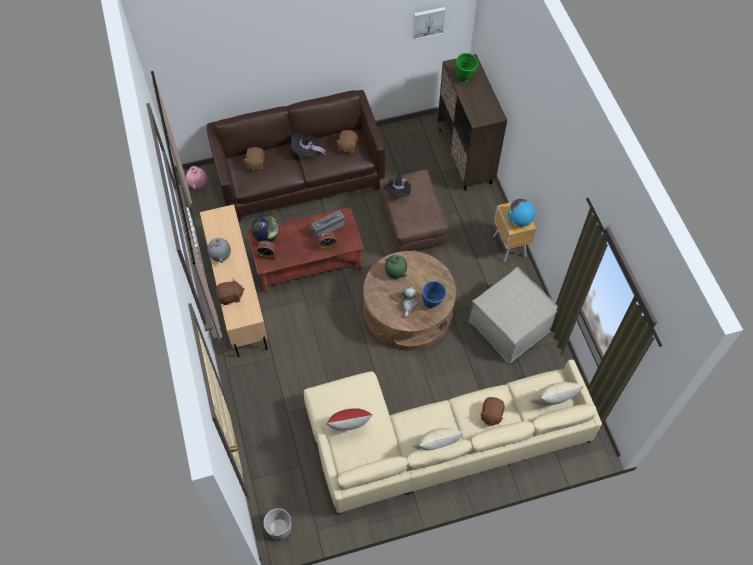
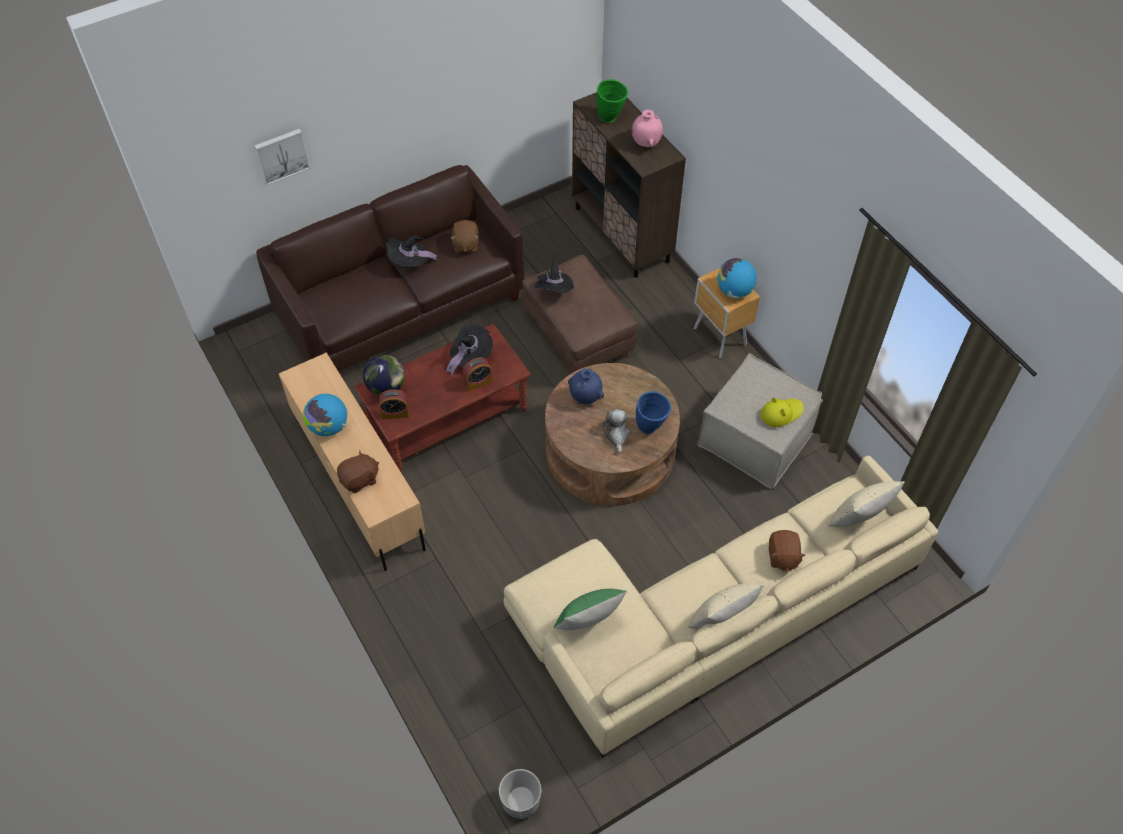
camera: 15 degrees left, 5 degrees down
(198, 184) = (255, 345): pink vase -> pink vase (646, 143)
(221, 256) = (328, 427): grey vase -> globe
(255, 164) = (340, 293): brown plush toy -> none
(327, 227) = (470, 357): radio -> black hat
(349, 427) = (588, 623): red pillow -> green pillow
(395, 273) = (585, 398): green vase -> blue vase
(428, 22) = (544, 49): picture -> picture (281, 155)
(524, 314) = (781, 413): none -> yellow hat

